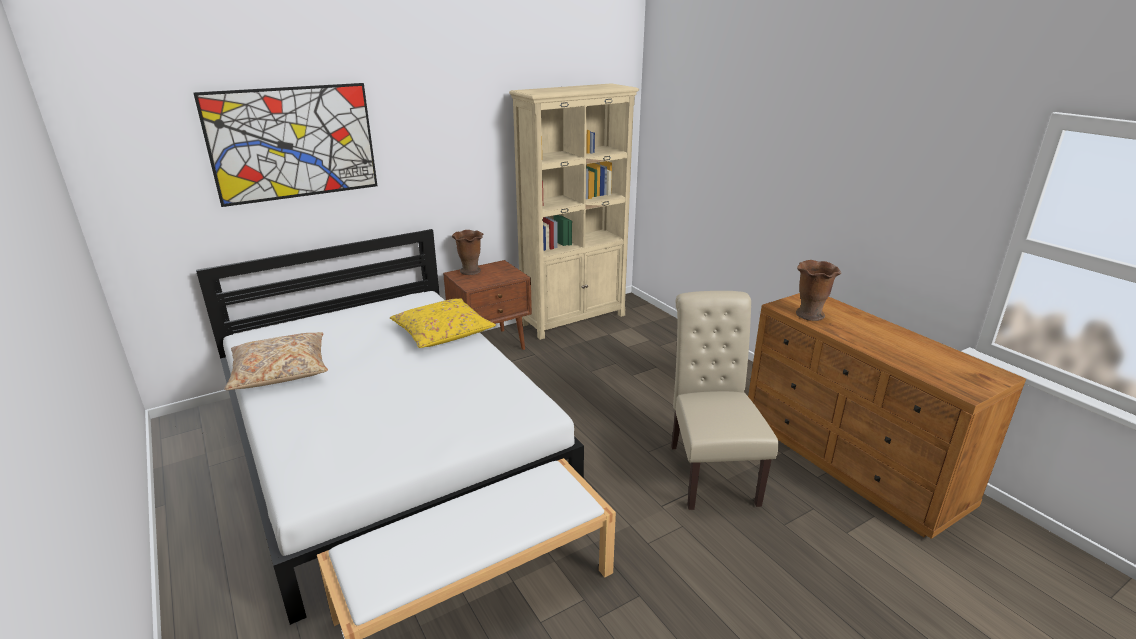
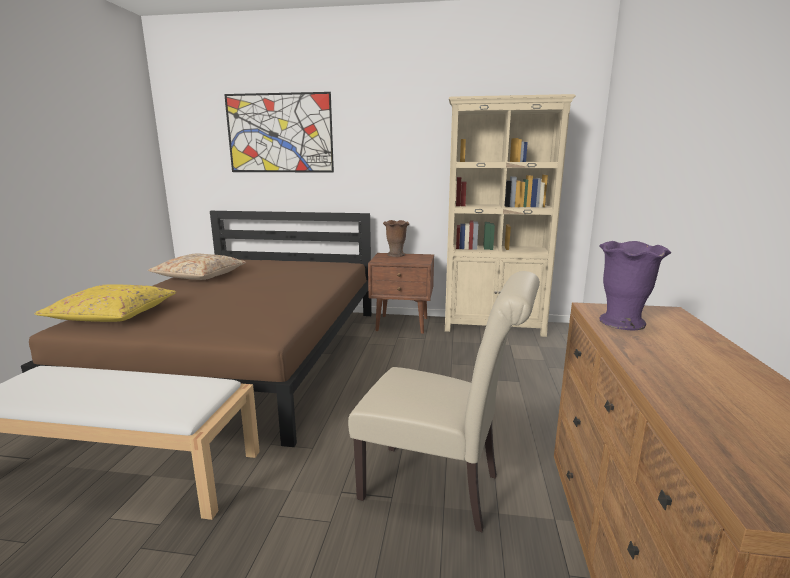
camera: 40 degrees right, 10 degrees down
(389, 443) = (248, 355): white bed -> brown bed
(443, 332) = (316, 281): yellow pillow -> yellow pillow (113, 315)
(710, 469) = (439, 488): beige chair -> beige chair turned 75 degrees clockwise
(810, 315) = (622, 323): brown vase -> purple vase

